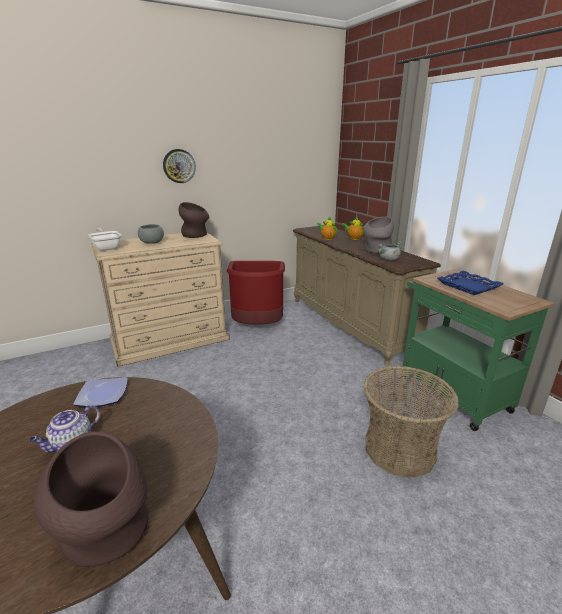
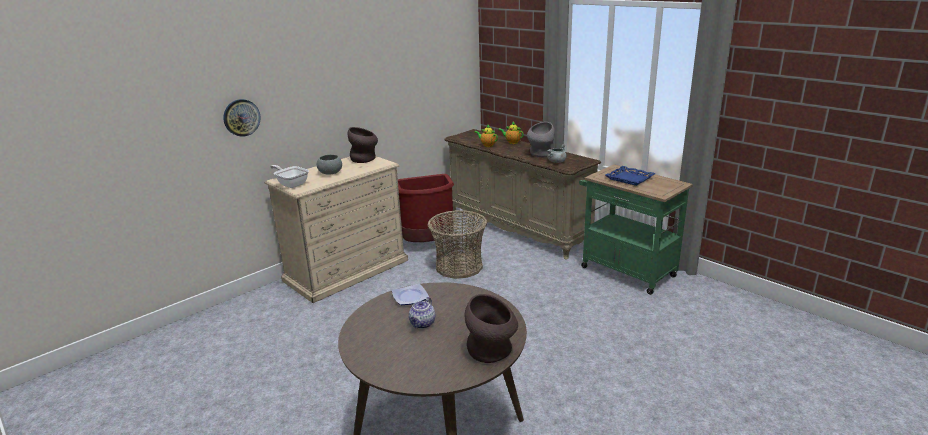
camera: 15 degrees left, 0 degrees up
(179, 166) = (339, 91): wall clock -> wall clock (241, 117)
(400, 449) = (600, 317): basket -> basket (459, 266)

